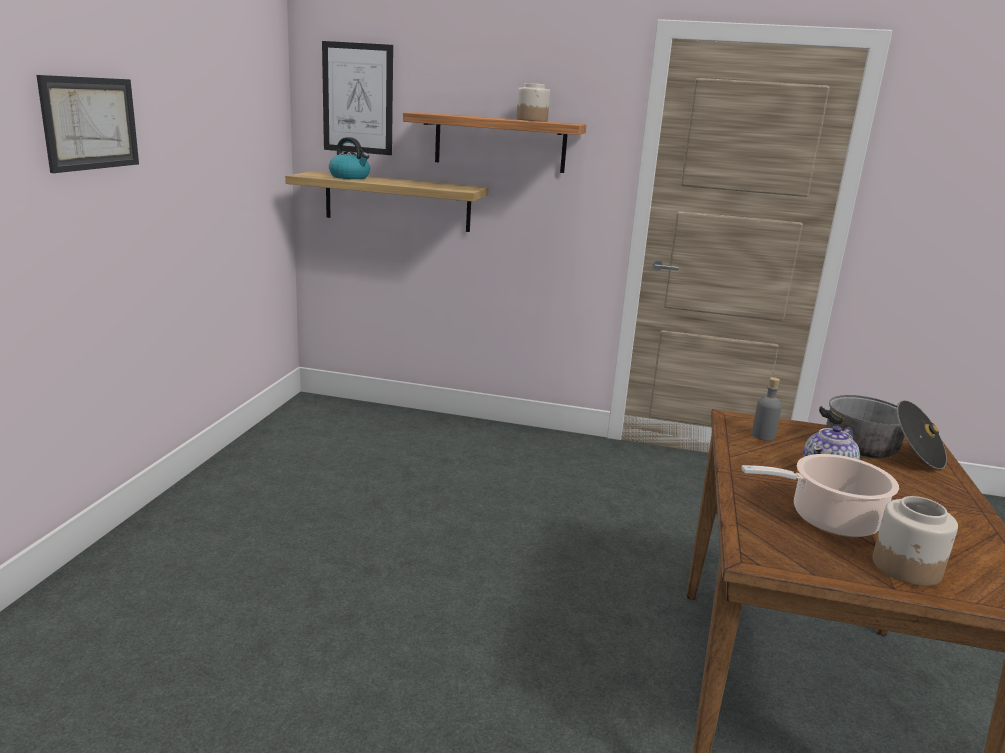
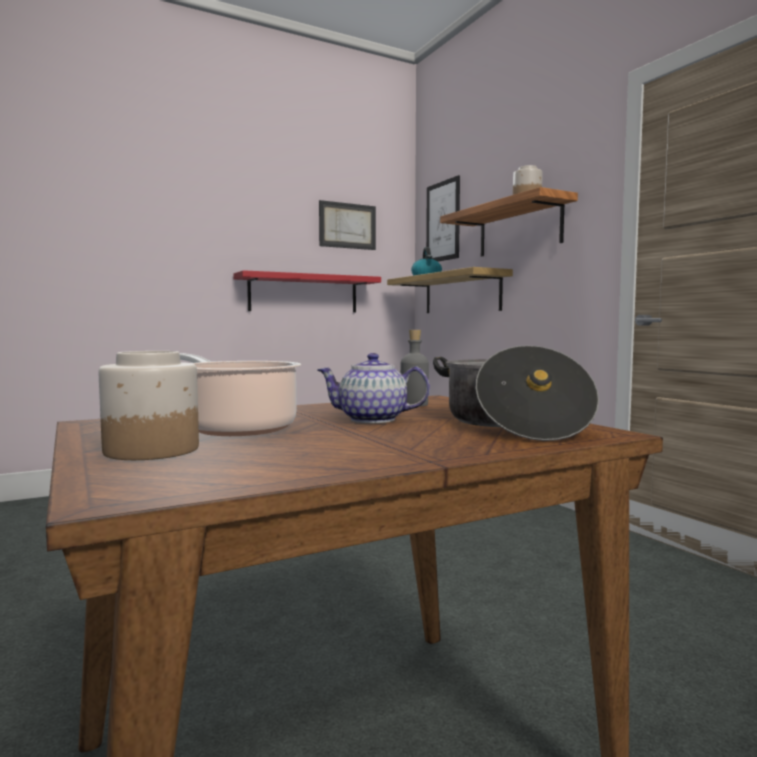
camera: 50 degrees right, 15 degrees down
(90, 123) = (211, 229): picture -> picture (347, 226)
(200, 211) = (303, 294): none -> red shelf

